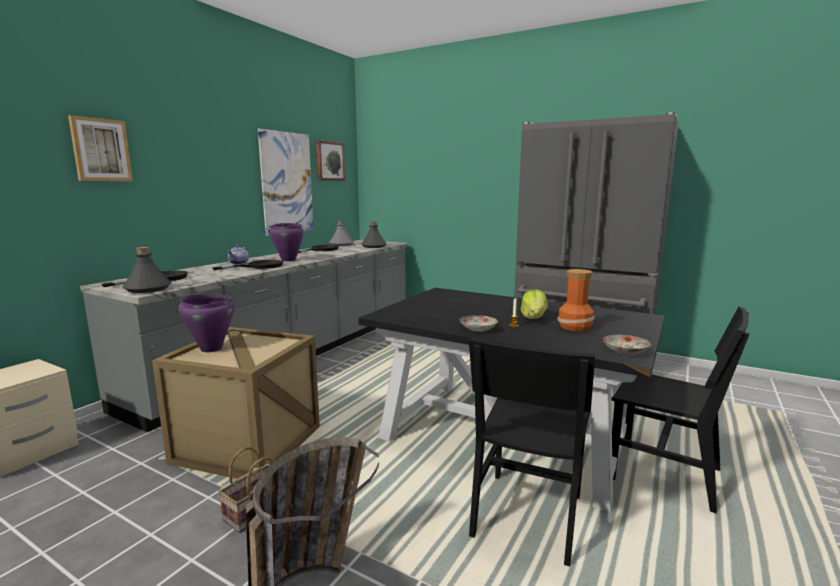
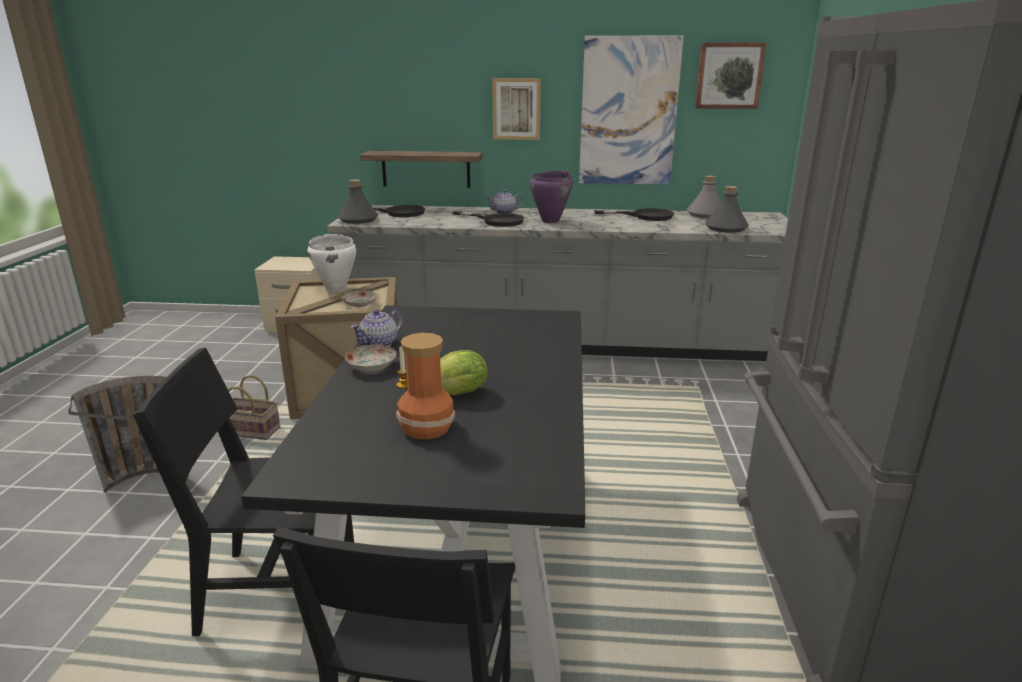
camera: 65 degrees right, 10 degrees up
(101, 150) = (388, 78): picture -> picture (516, 109)
(148, 238) = (426, 169): none -> shelf
(211, 349) = (336, 289): purple cooking pot -> white cooking pot
(438, 324) = (379, 344): none -> teapot
(625, 352) = (310, 473): plate -> plate (359, 305)

